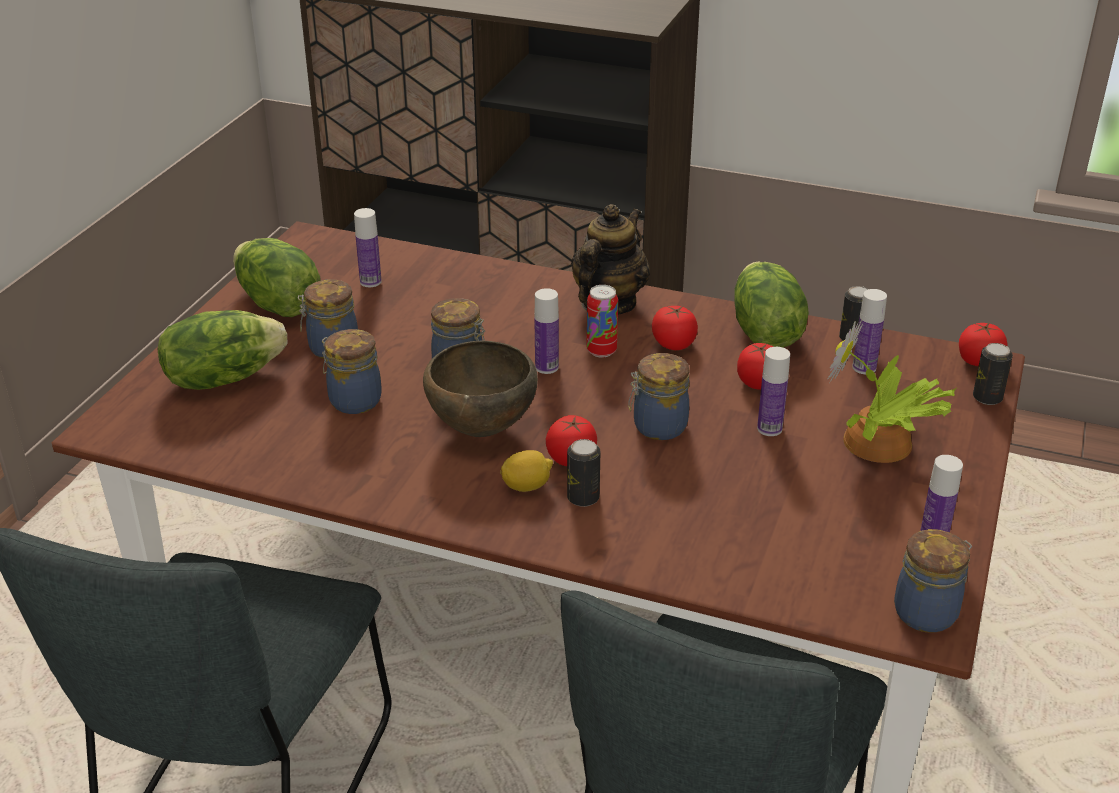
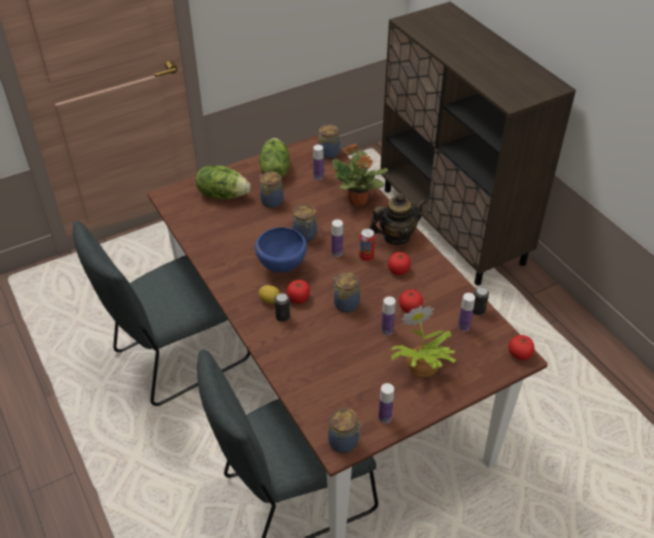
camera: 40 degrees right, 10 degrees up
(353, 400) = (253, 228): jar -> jar (328, 152)
(481, 430) = (281, 267): brown bowl -> blue bowl
(483, 285) = (358, 201): none -> potted plant
(763, 333) = (443, 286): lettuce -> none
(987, 398) = (498, 373): can -> none

